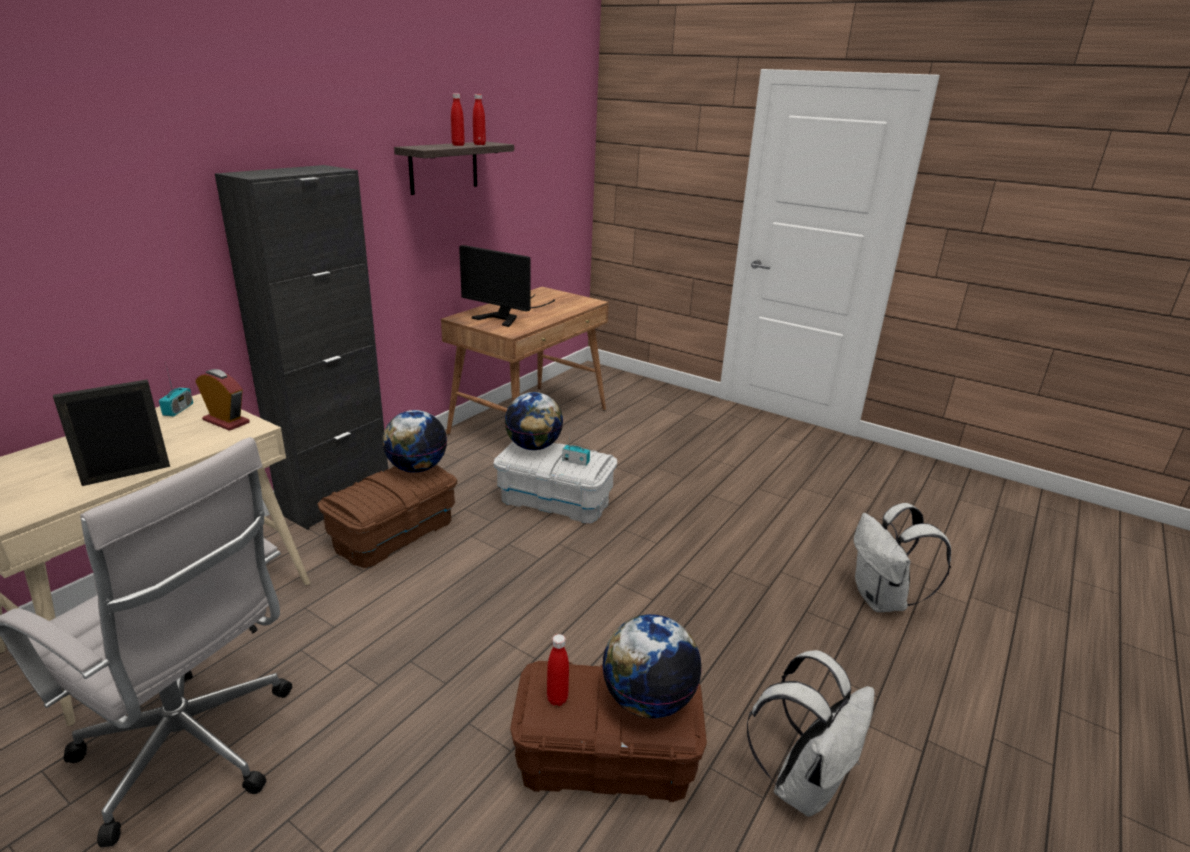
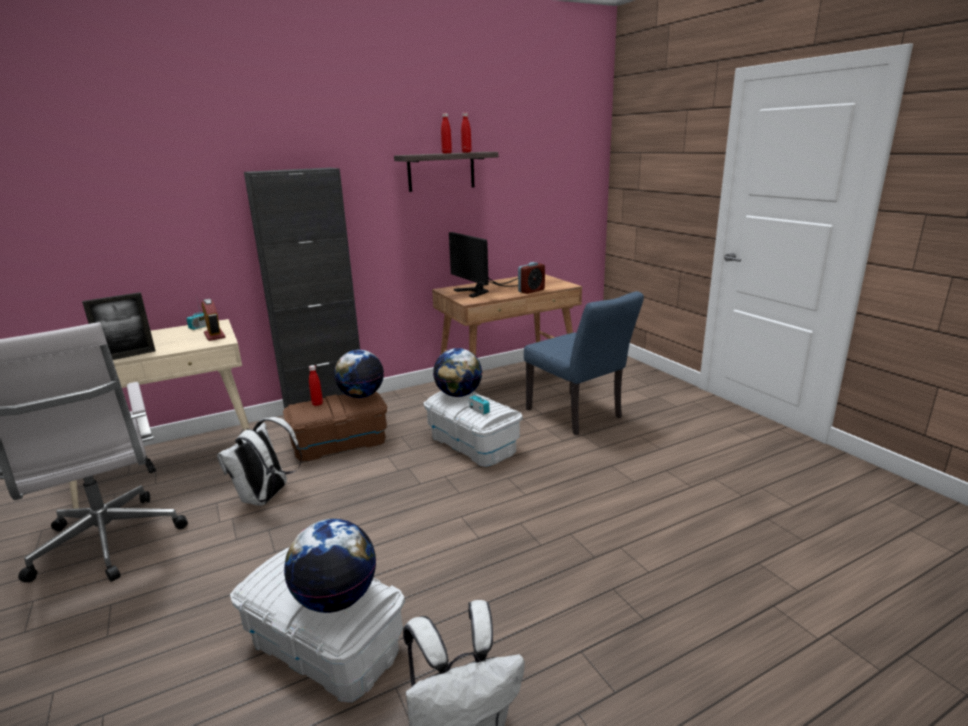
camera: 30 degrees right, 5 degrees down
(127, 474) = (128, 356): picture frame -> picture frame turned 150 degrees clockwise
(557, 699) = (276, 574): red bottle -> red bottle (317, 404)
(563, 312) = (531, 291): none -> alarm clock
(605, 759) = (324, 646): brown storage box -> white storage box
(635, 447) = (578, 416): none -> blue chair
(882, 600) = (708, 604): white backpack -> white backpack (266, 498)

